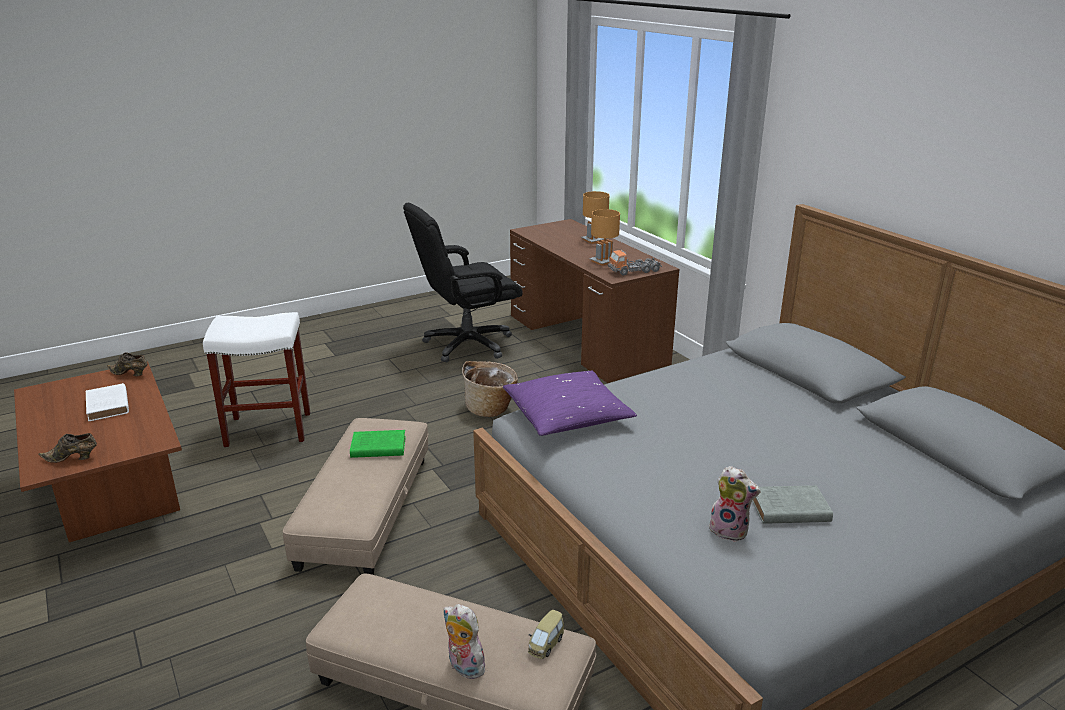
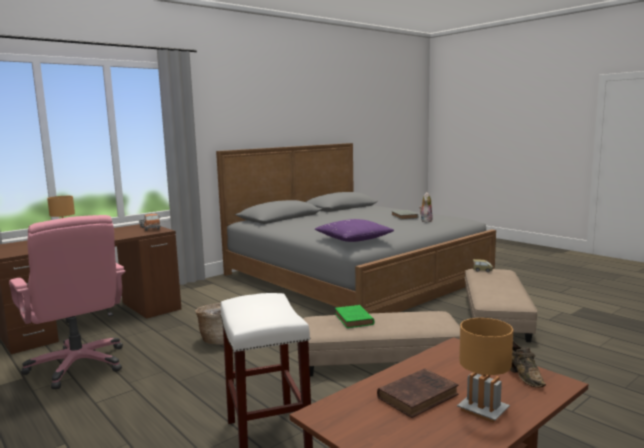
camera: 100 degrees left, 15 degrees down
(108, 406) = (419, 396): white book -> brown book
(130, 374) = (333, 412): brown shoe -> none
(463, 667) = (512, 279): plush toy -> none
(467, 344) = (78, 365): black office chair -> pink office chair
(603, 261) = (124, 233): brown table lamp -> brown table lamp (482, 410)

